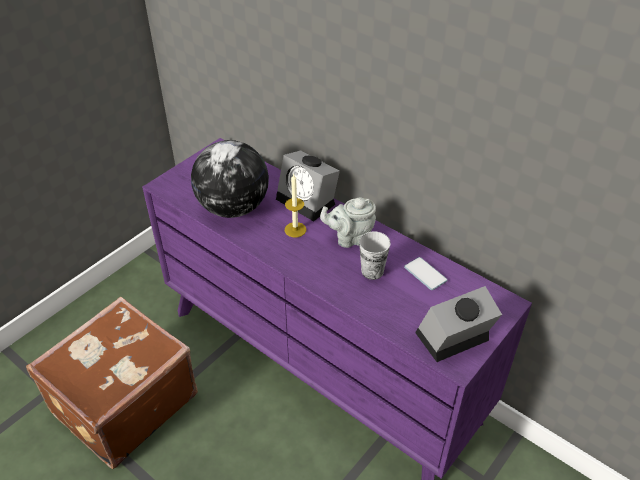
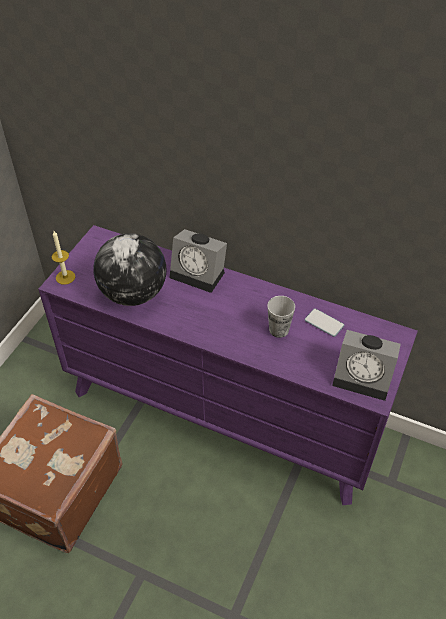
camera: 15 degrees left, 5 degrees up
(295, 229) = (198, 304): candle -> candle (65, 277)
(350, 238) = (249, 303): grey teapot -> none
(452, 340) = (364, 377): alarm clock -> alarm clock turned 120 degrees counterclockwise

